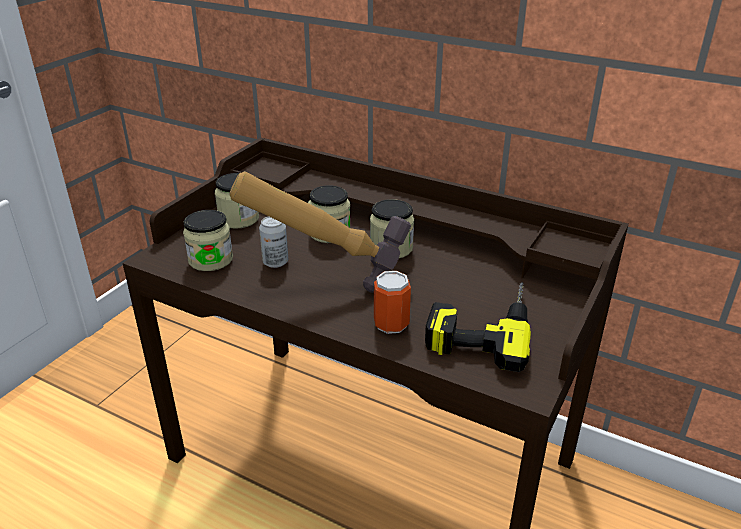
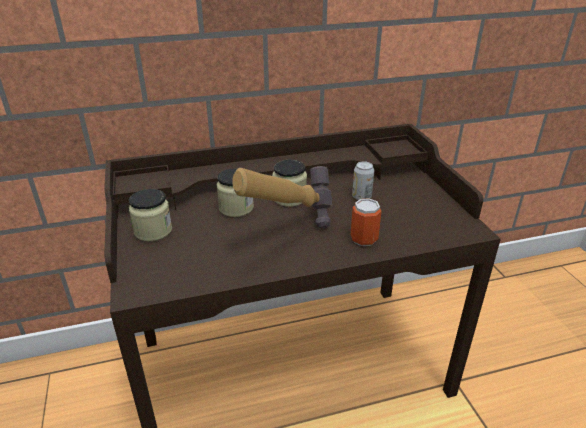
camera: 45 degrees left, 0 degrees up
(210, 260) = (183, 268): jar -> none
(275, 262) = (233, 244): can -> can (361, 197)
(481, 326) = (404, 214): power drill -> none

